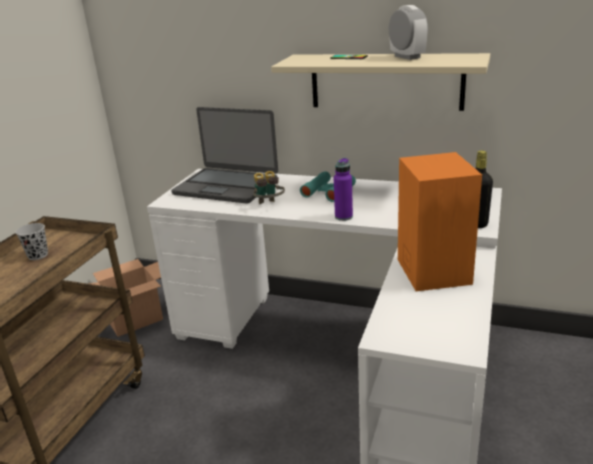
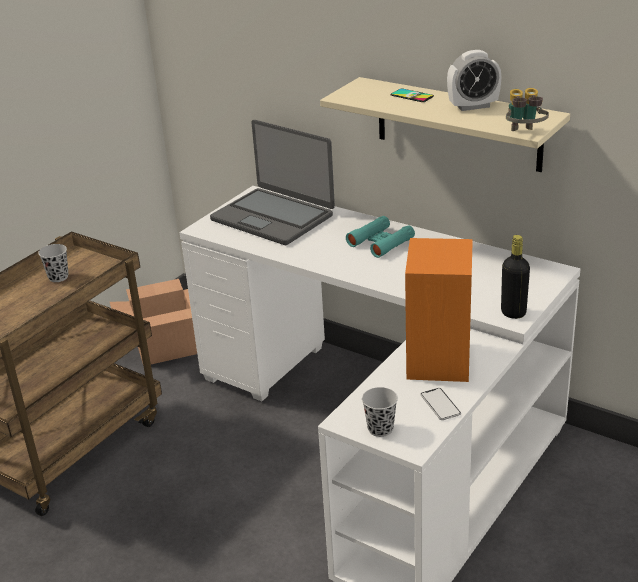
camera: 15 degrees right, 5 degrees up
(269, 205) = (306, 251): binoculars -> binoculars (524, 134)
(343, 217) = (377, 280): purple bottle -> none
(407, 57) = (473, 106): alarm clock -> alarm clock turned 90 degrees clockwise
(421, 339) = (380, 429): none -> black cup
(462, 308) = (440, 405): none -> phone

